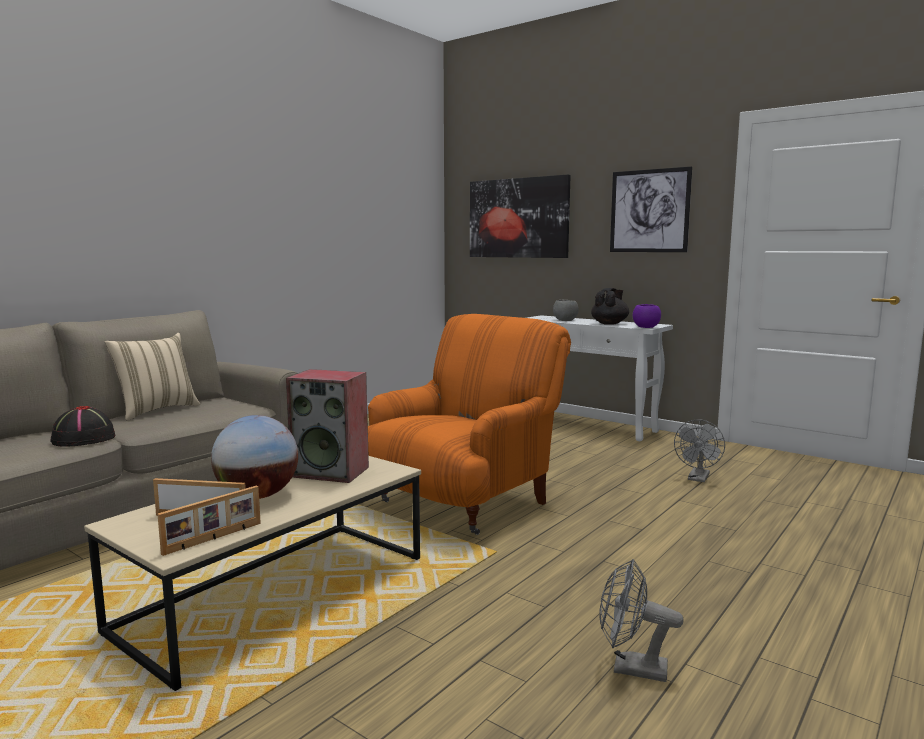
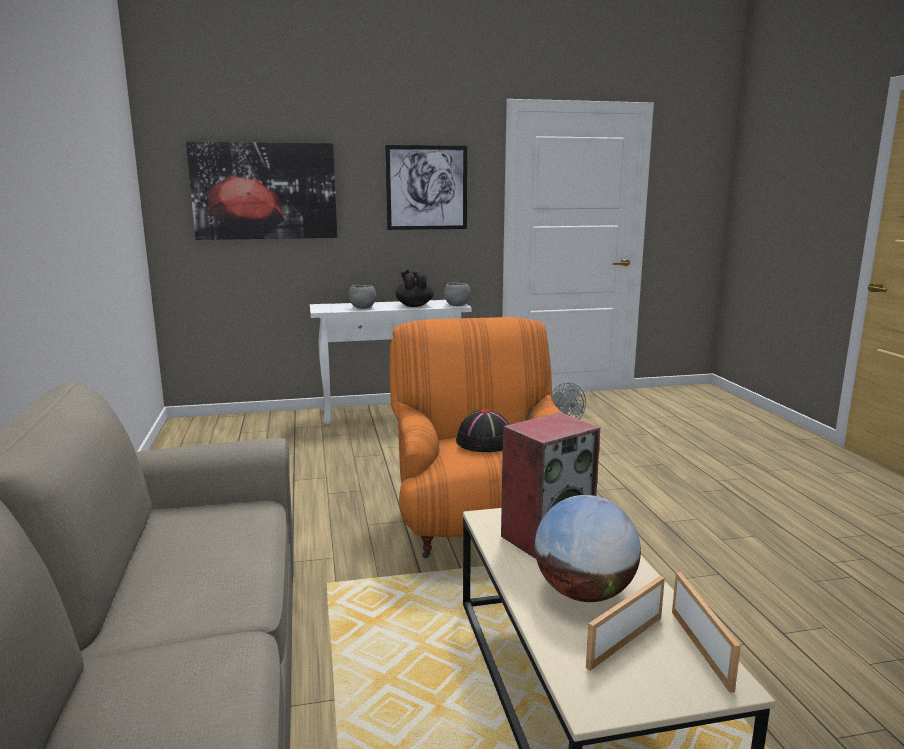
camera: 50 degrees left, 5 degrees up
(83, 439) = (211, 657): black hat -> black hat (485, 442)
(156, 410) = (132, 568): beige pillow -> none
(630, 668) = (828, 582): grey fan -> none
(645, 327) = (457, 305): purple bowl -> grey bowl

